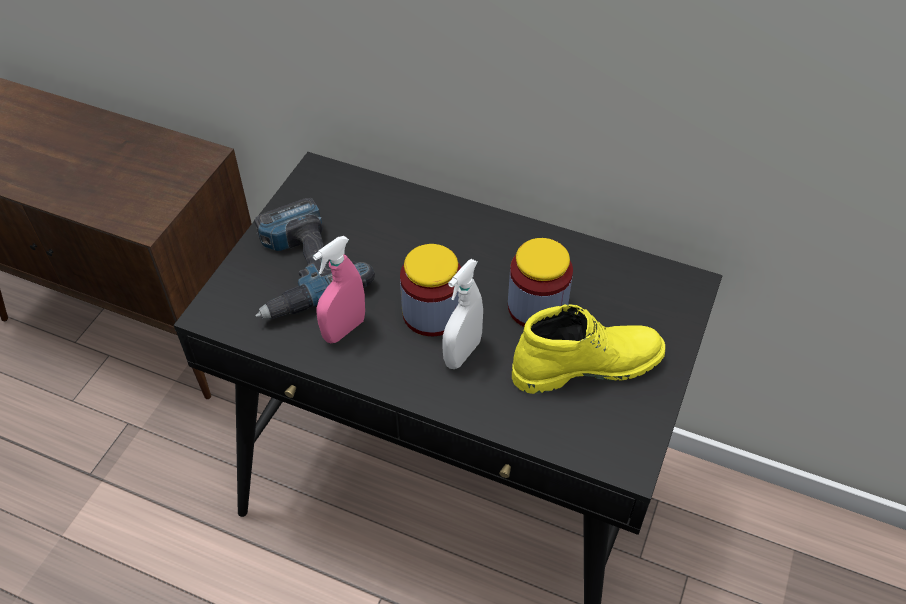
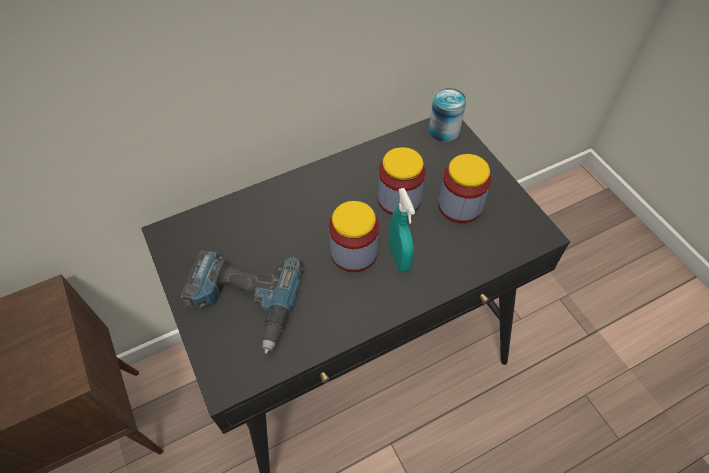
camera: 50 degrees left, 5 degrees up
(344, 329) = (320, 309): pink spray bottle -> none
(462, 353) = (399, 258): white spray bottle -> turquoise spray bottle
(586, 364) = (460, 205): yellow boot -> jar
(678, 287) = (444, 130): none -> can

